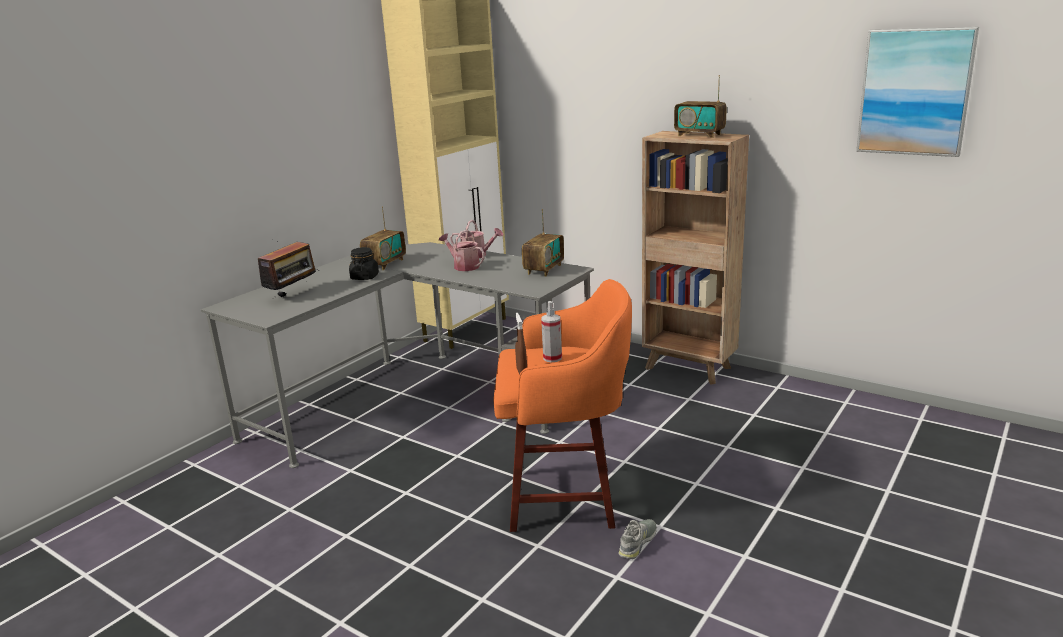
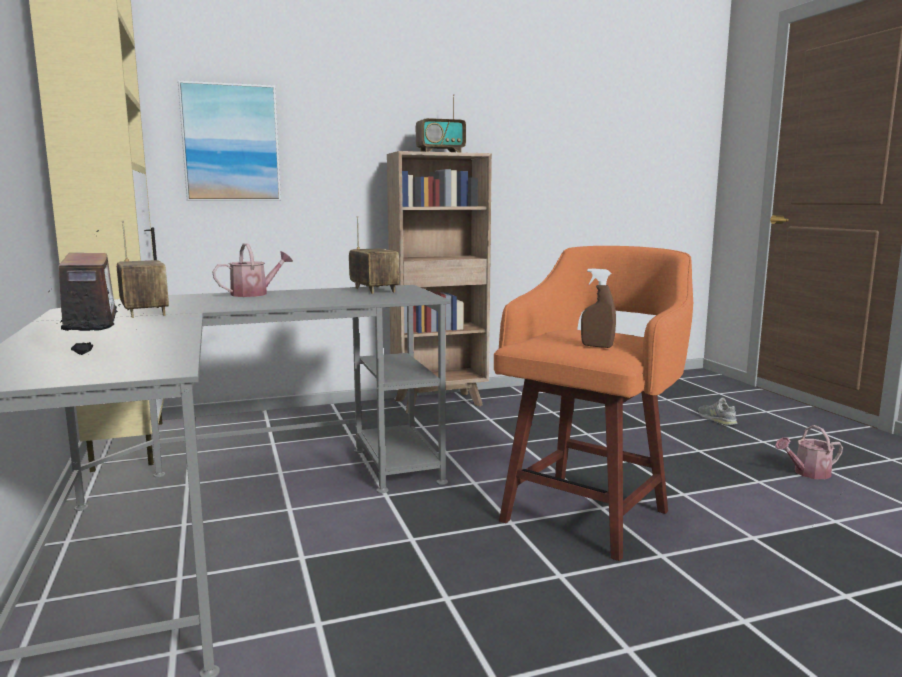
camera: 55 degrees left, 10 degrees down
(364, 277) = (162, 322): black jar -> none
(463, 266) = (272, 299): watering can -> watering can (807, 473)
(552, 358) = (580, 334): spray bottle -> none
(638, 542) = (702, 510): grey shoe -> grey shoe (716, 419)
(915, 92) = (592, 120): picture -> picture (231, 143)

